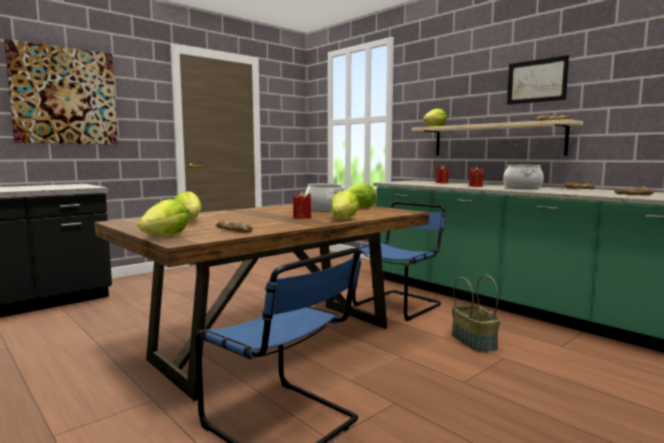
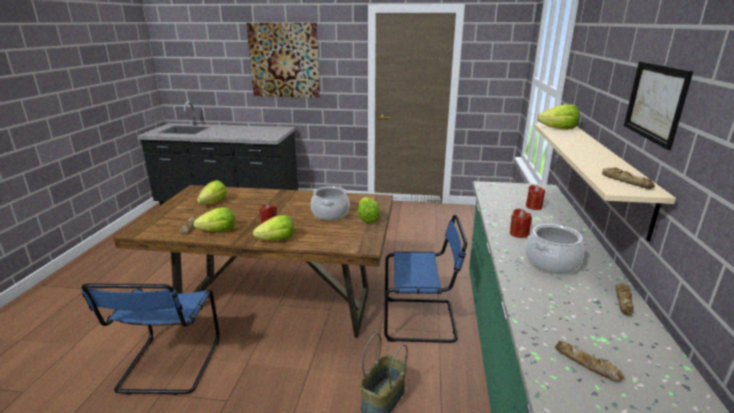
camera: 50 degrees right, 15 degrees up
(165, 236) = (149, 221): lettuce -> lettuce (218, 231)

